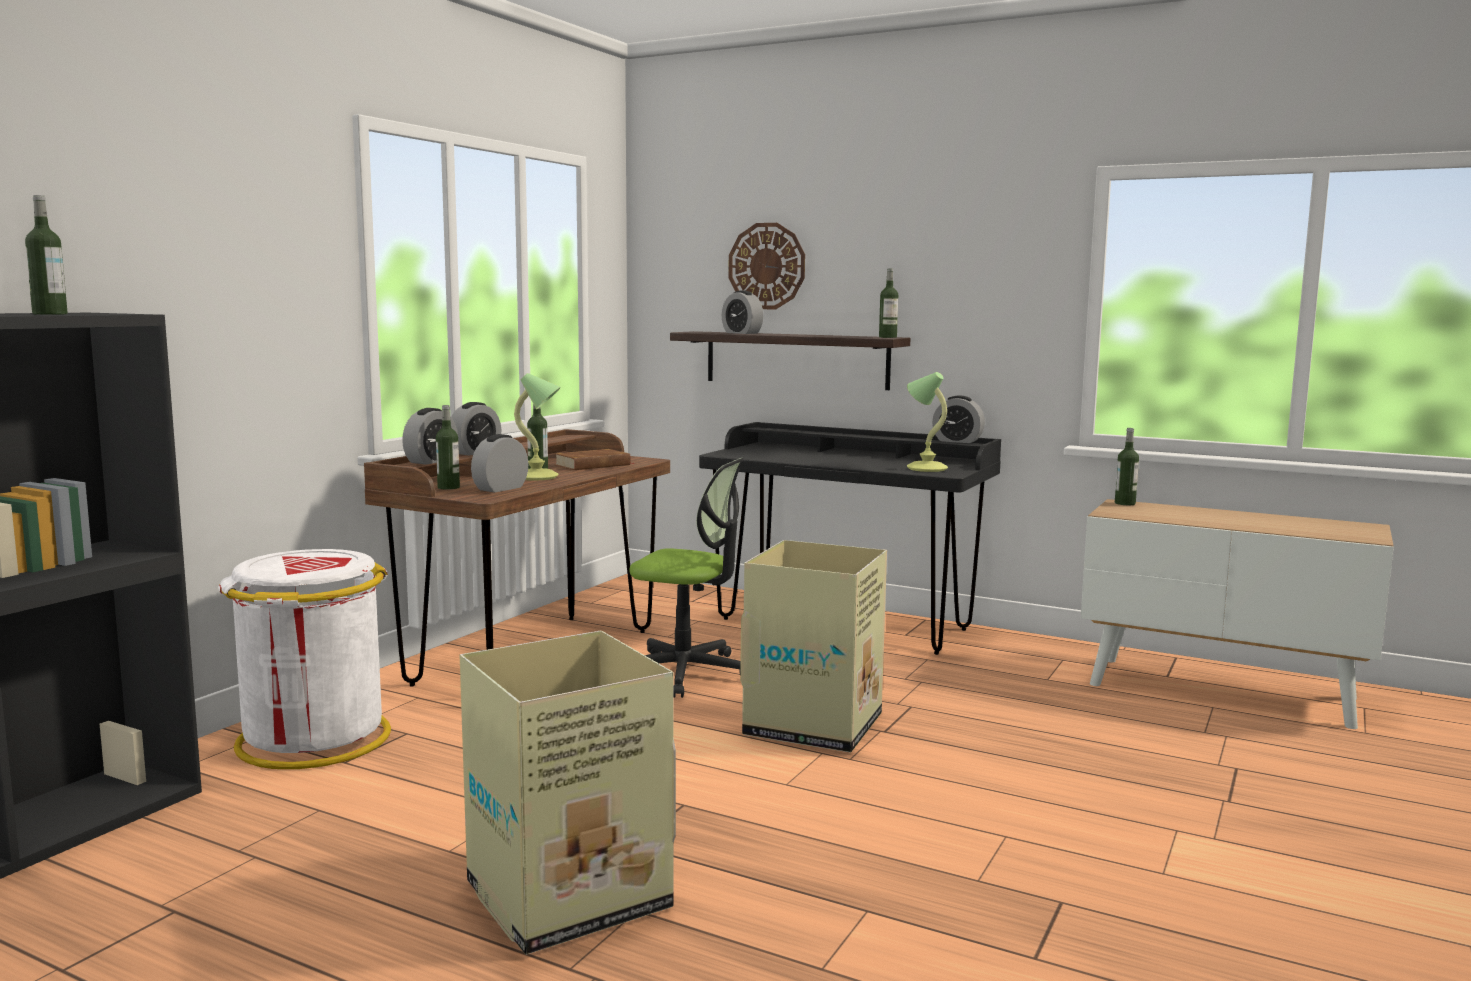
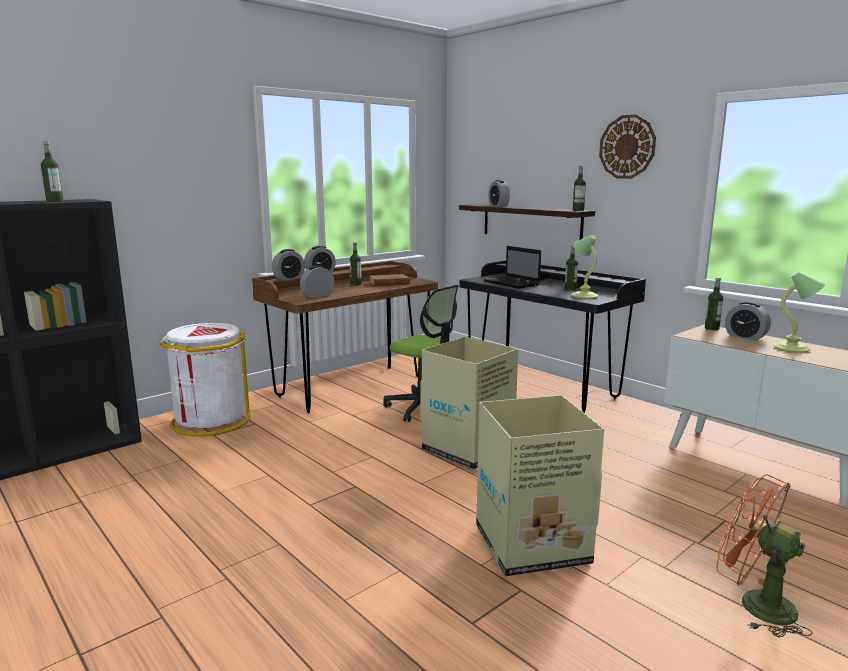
camera: 20 degrees right, 5 degrees up
(448, 487) = (293, 293): bottle -> bottle (570, 289)
(538, 477) = (348, 289): table lamp -> table lamp (793, 349)
(564, 897) = (250, 529): cardboard box -> cardboard box (529, 545)
(767, 266) = (517, 164): wall clock -> wall clock (627, 147)
(793, 457) = (512, 283): none -> laptop
(957, 441) = (616, 279): alarm clock -> alarm clock (745, 337)
(1351, 861) = (754, 604): none -> orange fan

